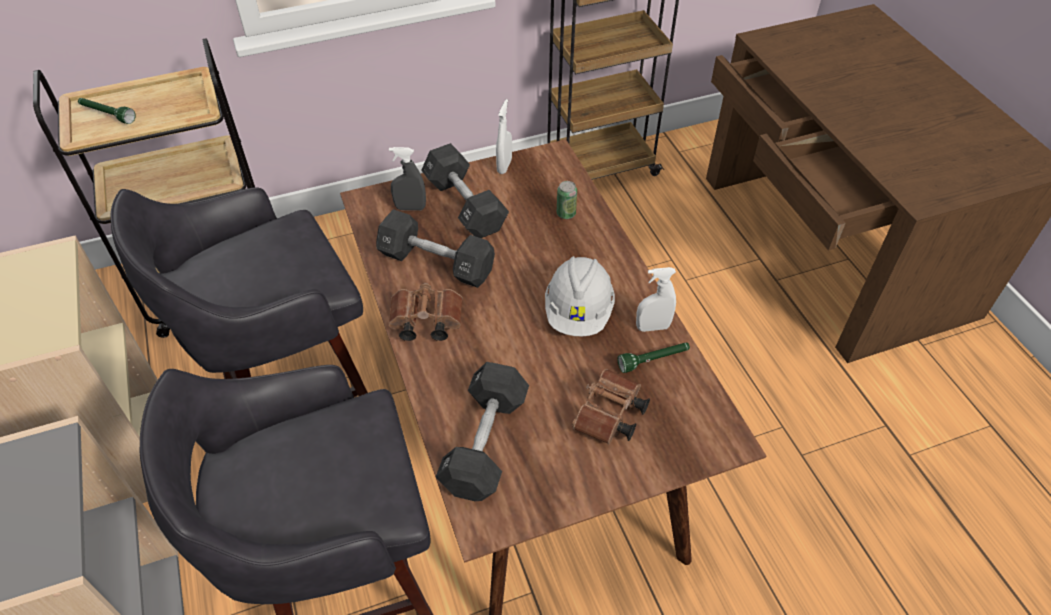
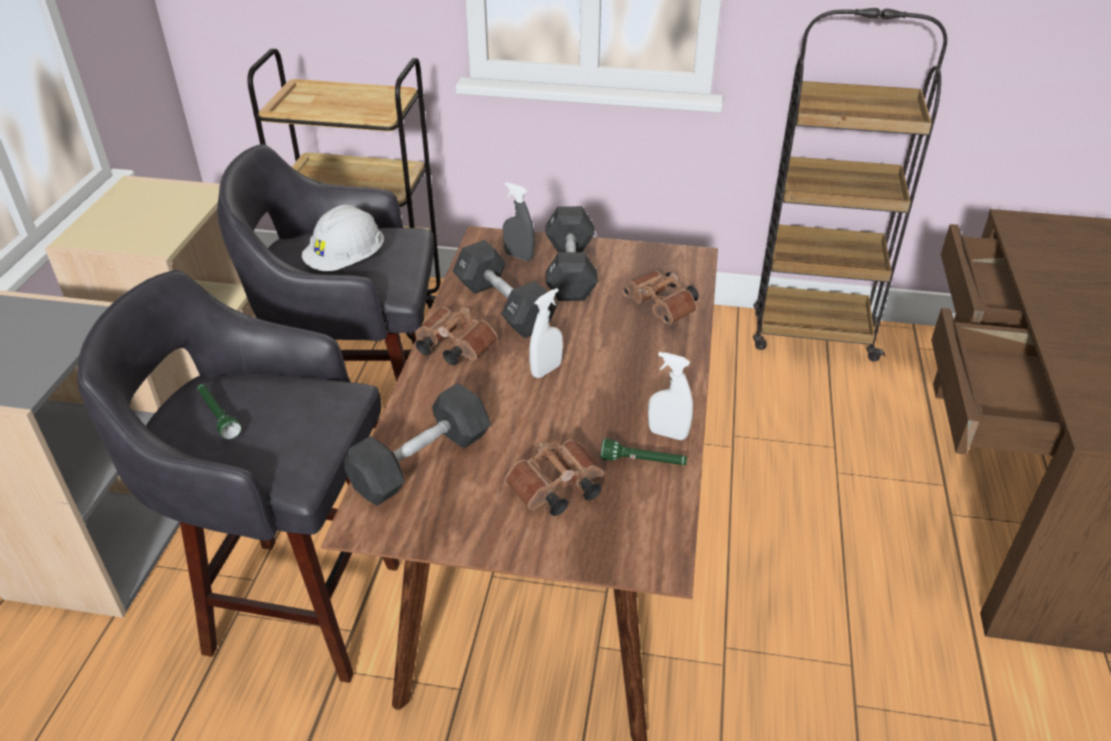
camera: 30 degrees right, 10 degrees down
(107, 115) = (312, 101): green flashlight -> green flashlight (218, 416)
(504, 166) = (635, 251): white spray bottle -> white spray bottle (546, 370)
(566, 214) = (662, 308): can -> brown binoculars
(578, 312) = (603, 393): white hard hat -> white hard hat (347, 262)

